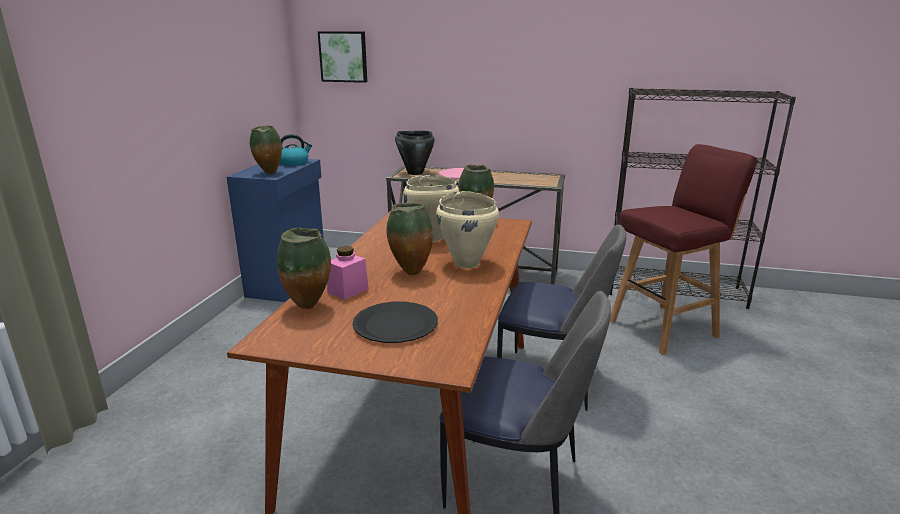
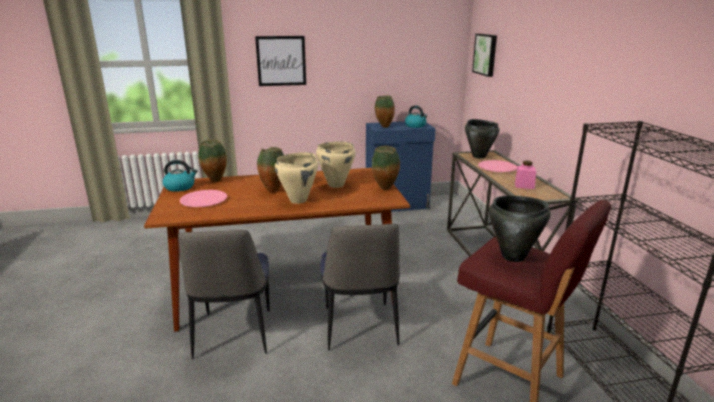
camera: 65 degrees right, 0 degrees up
(102, 88) = (281, 61): none -> picture
(297, 340) = (180, 187): none -> kettle
(348, 291) = (239, 184): pink jar -> pink jar (524, 186)
(396, 324) = (204, 200): black plate -> pink plate
(676, 213) = (513, 257): none -> black cooking pot

